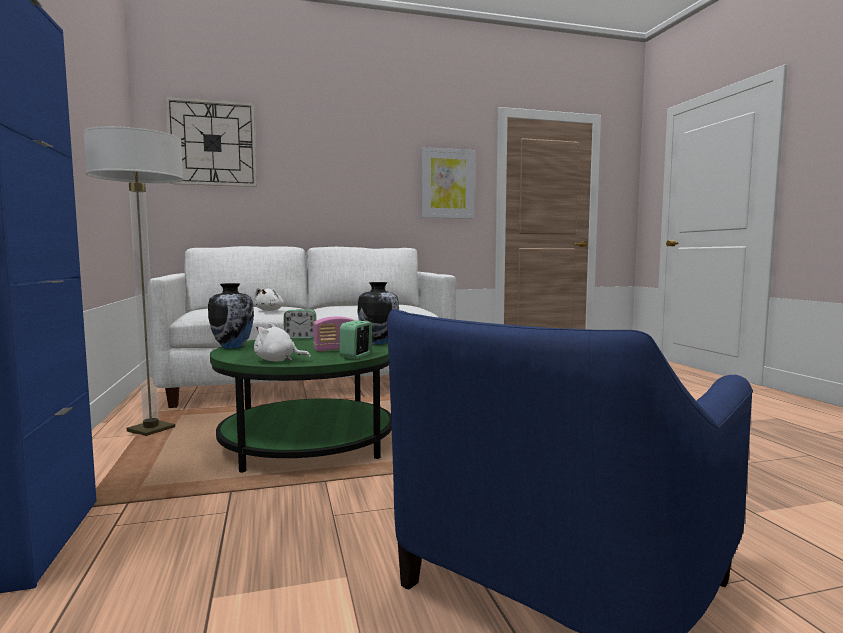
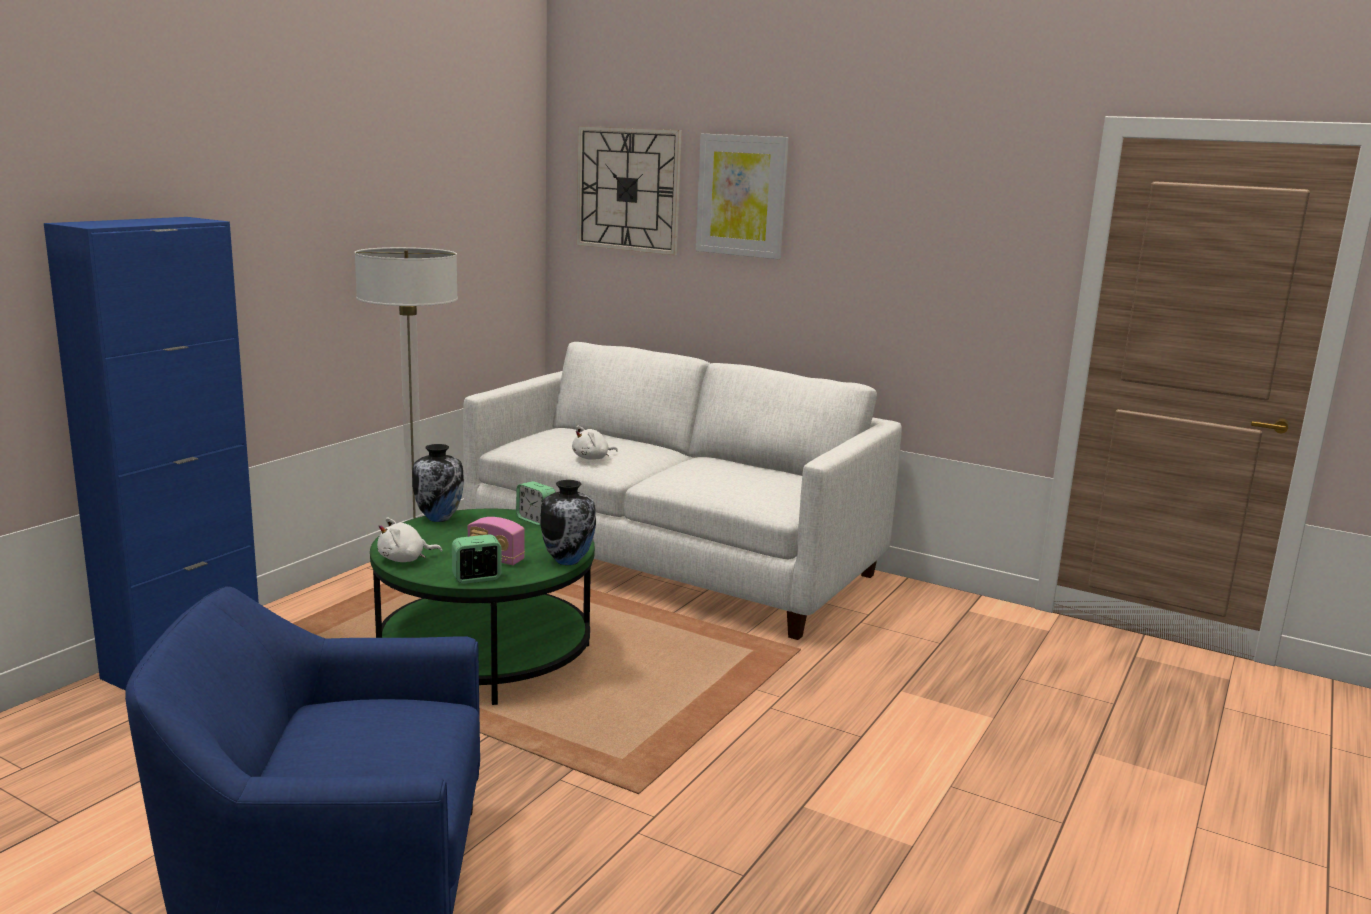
camera: 45 degrees right, 10 degrees up
(278, 361) = (405, 559): white plush toy -> white plush toy turned 75 degrees counterclockwise
(447, 183) = (975, 268): picture -> picture (741, 195)

